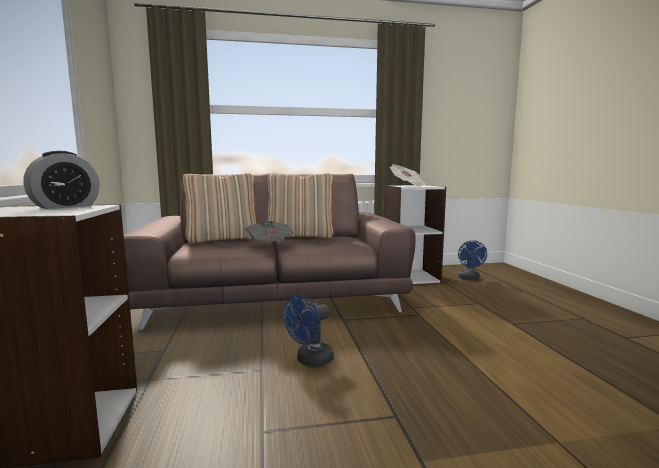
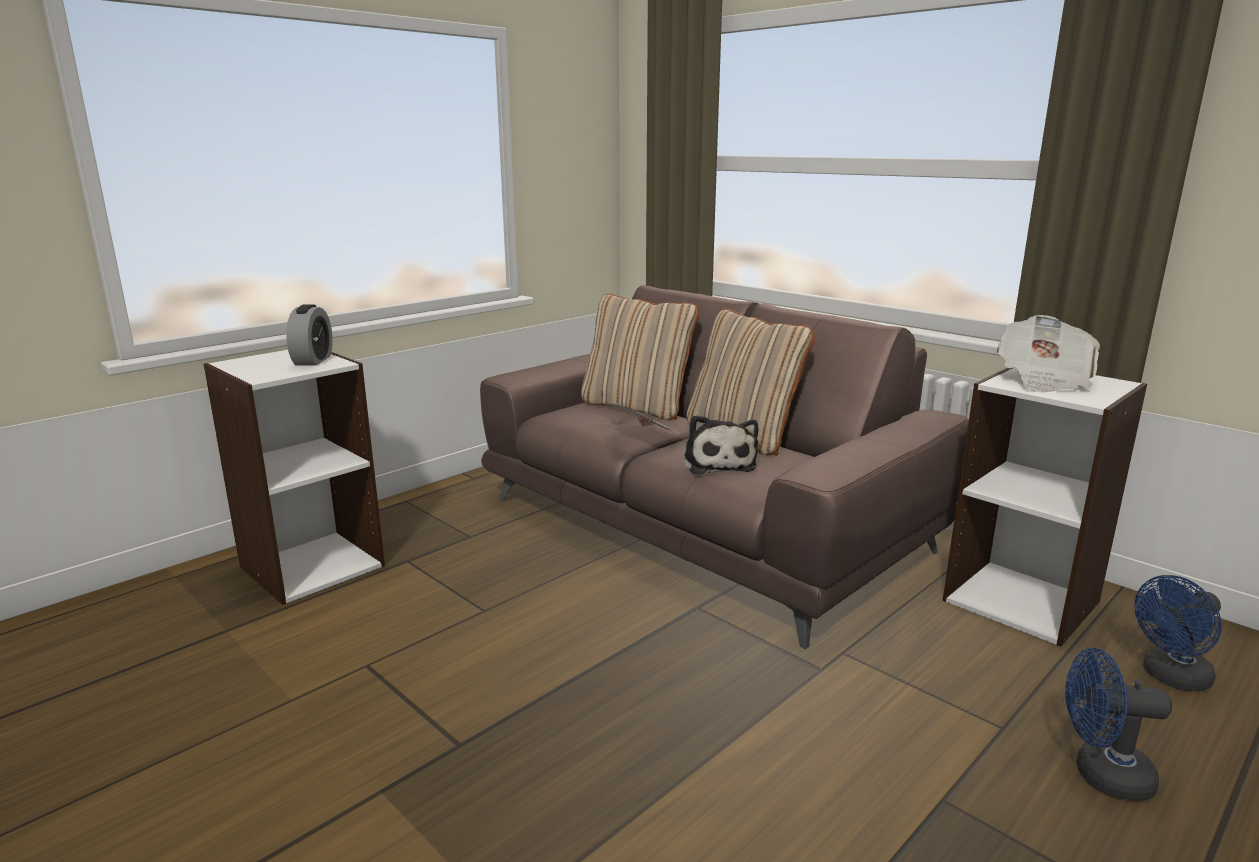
camera: 55 degrees right, 10 degrees up
(65, 206) = (313, 360): alarm clock -> alarm clock turned 90 degrees counterclockwise
(310, 361) = (536, 633): blue fan -> blue fan (1101, 775)
(321, 244) = (718, 463): none -> plush toy

